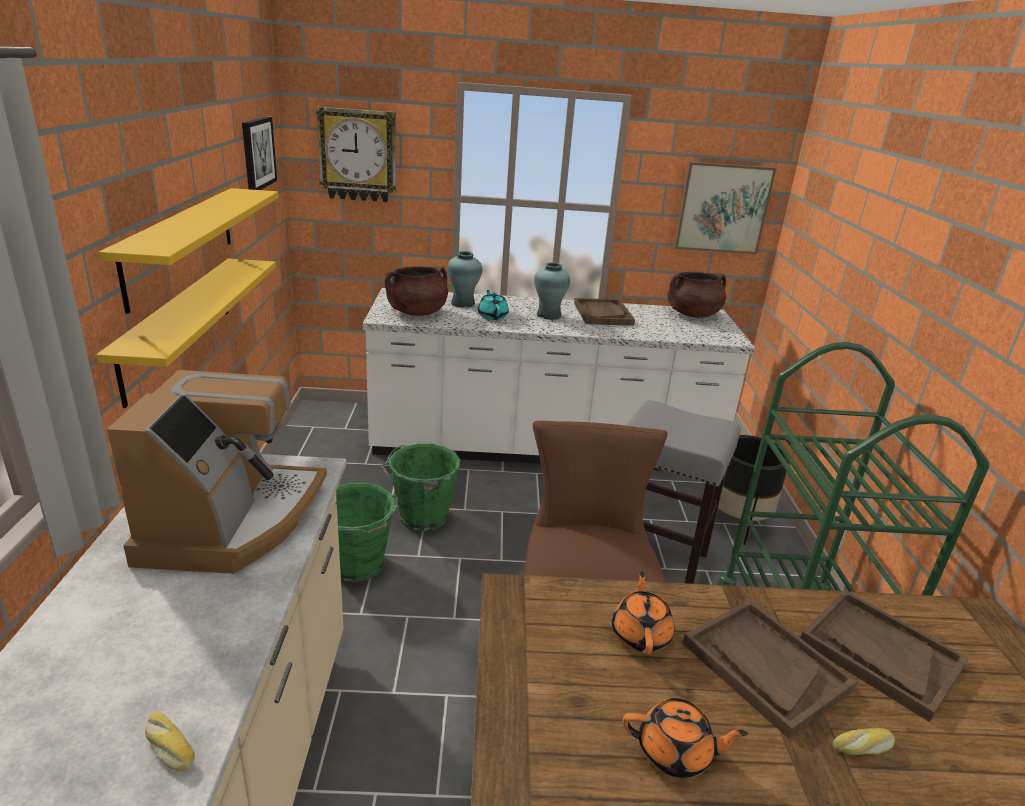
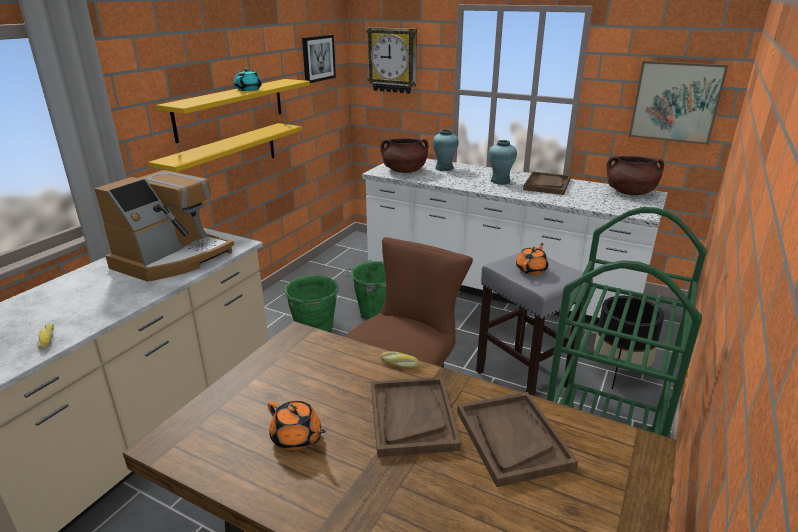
camera: 30 degrees right, 0 degrees up
(492, 316) = (456, 178): turquoise teapot -> turquoise teapot (249, 89)
(640, 634) = (350, 376): orange teapot -> orange teapot (531, 269)
(863, 747) = (424, 481): bread -> bread (399, 363)

